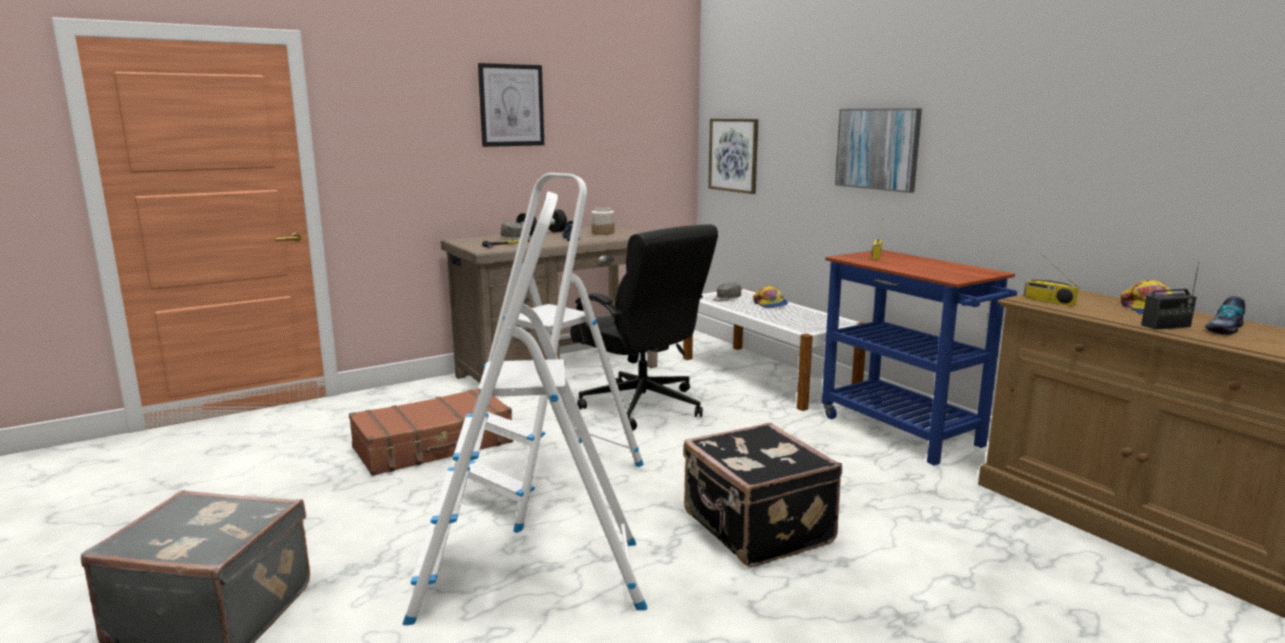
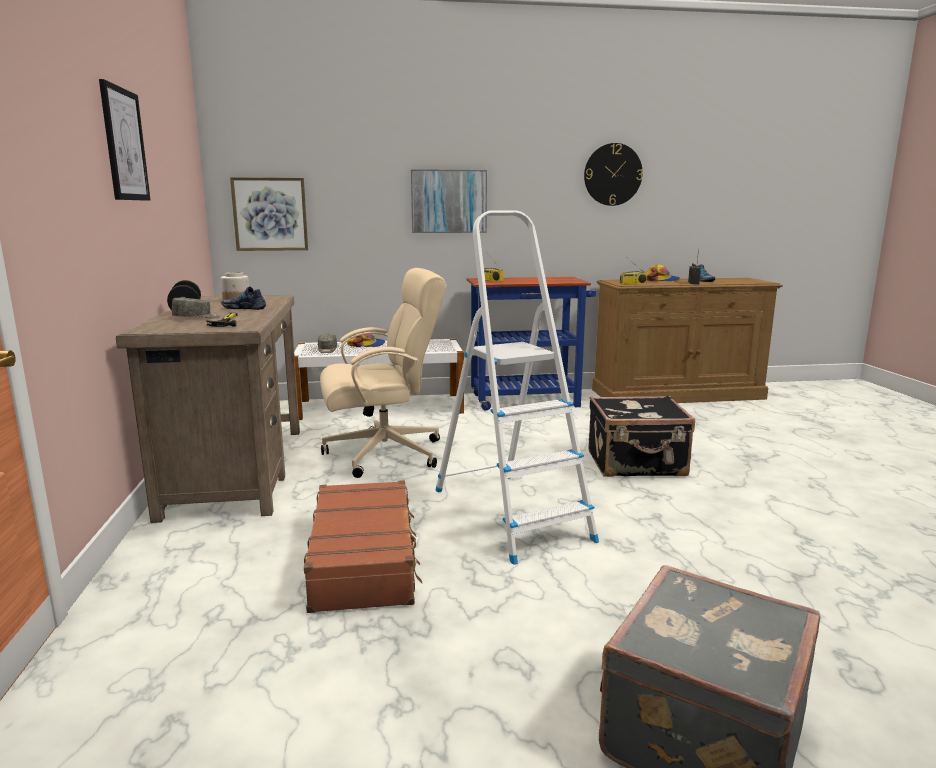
camera: 65 degrees left, 0 degrees up
(527, 580) = (681, 548): white step ladder -> none
(642, 405) = (384, 453): black office chair -> beige office chair
(1108, 113) = (612, 174): none -> wall clock

